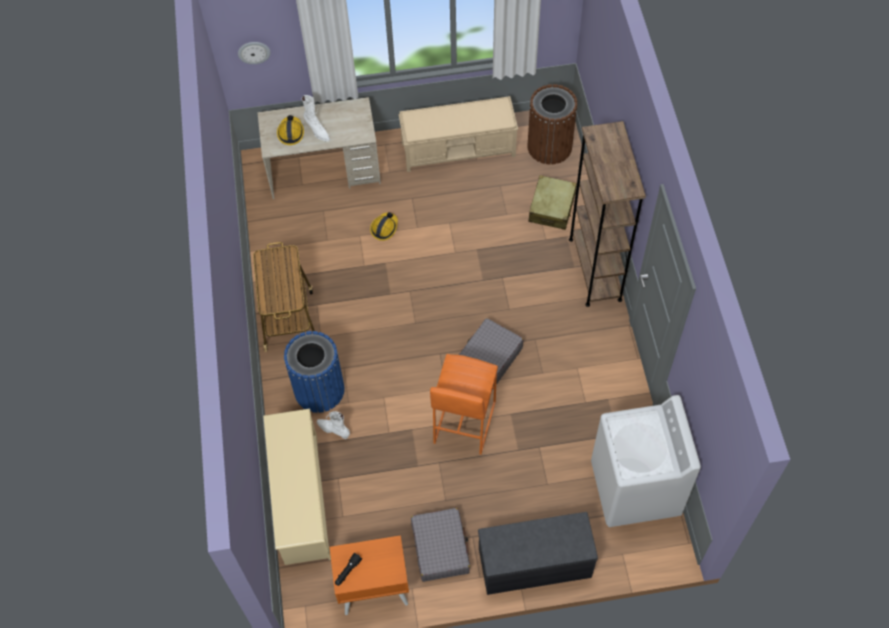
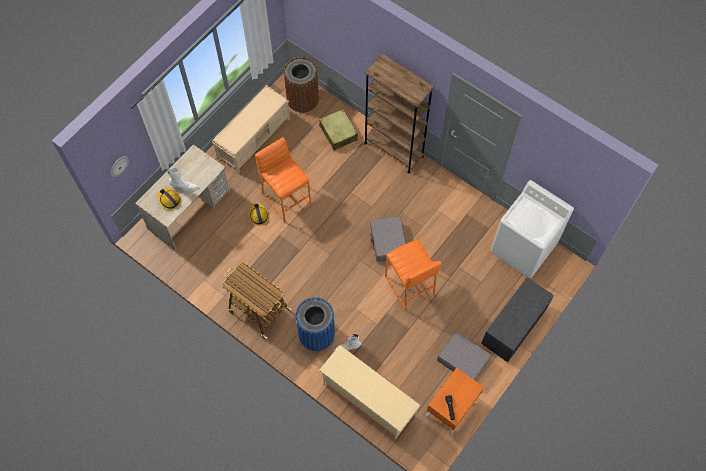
camera: 45 degrees left, 5 degrees up
(429, 233) = (287, 198): none -> orange stool

